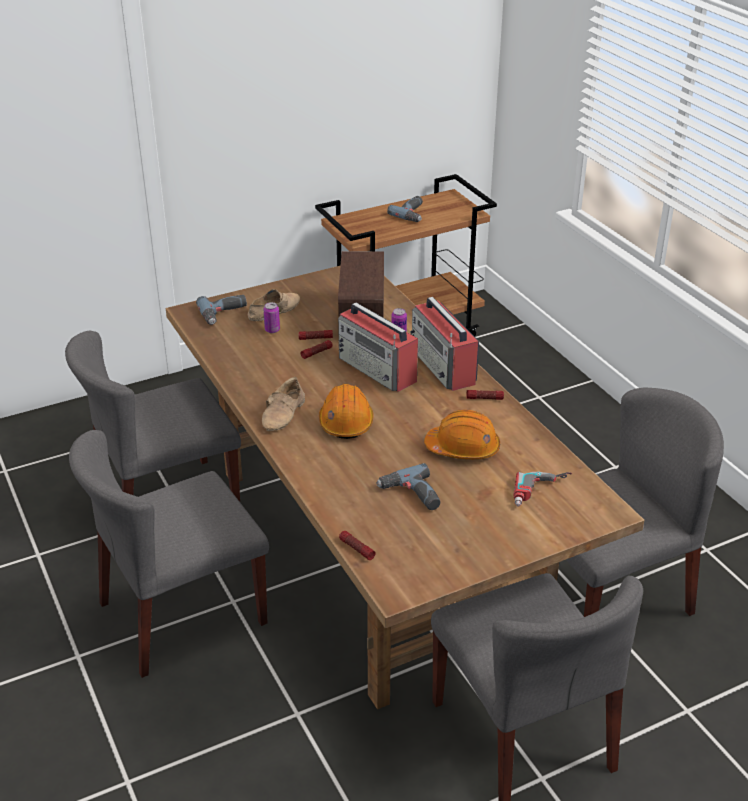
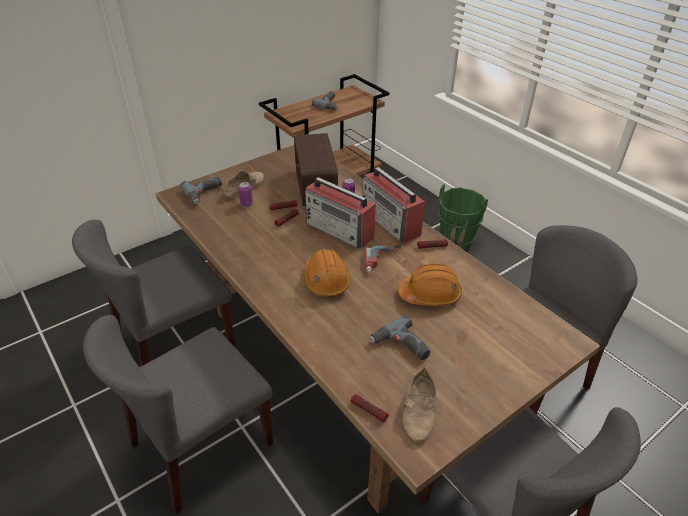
camera: 10 degrees left, 5 degrees up
(285, 414) = (273, 278): beige shoe -> beige shoe (421, 410)
(542, 493) = (508, 330): power drill -> power drill (385, 261)
(571, 416) = (456, 240): none -> green bucket

